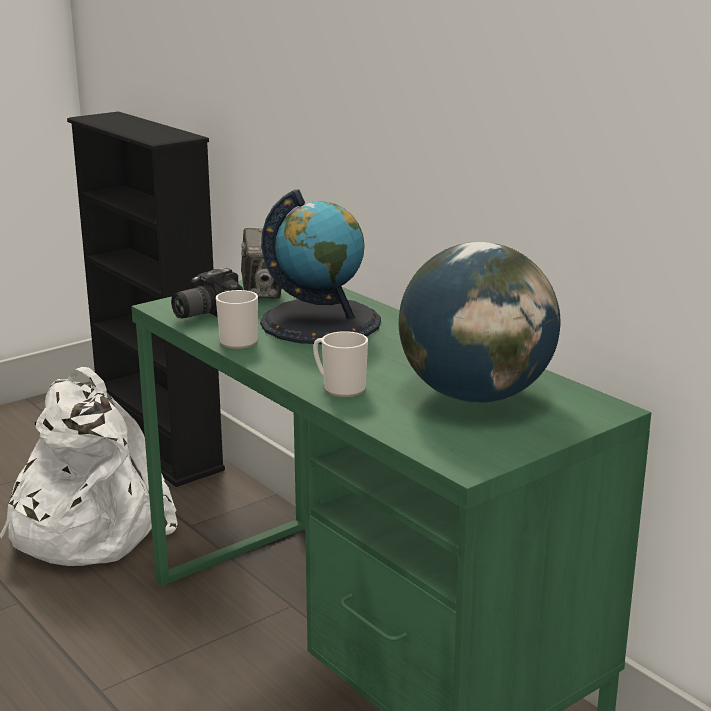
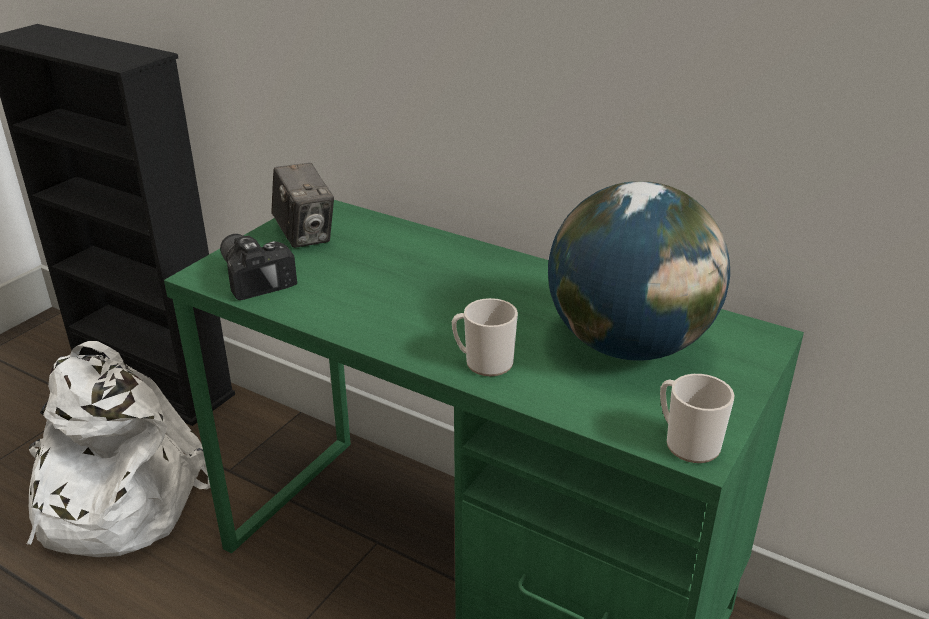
camera: 20 degrees left, 10 degrees up
(203, 313) = (256, 277): camera -> camera turned 120 degrees clockwise
(236, 340) = (322, 312): mug -> mug (687, 443)
(321, 322) = (396, 267): globe -> none

